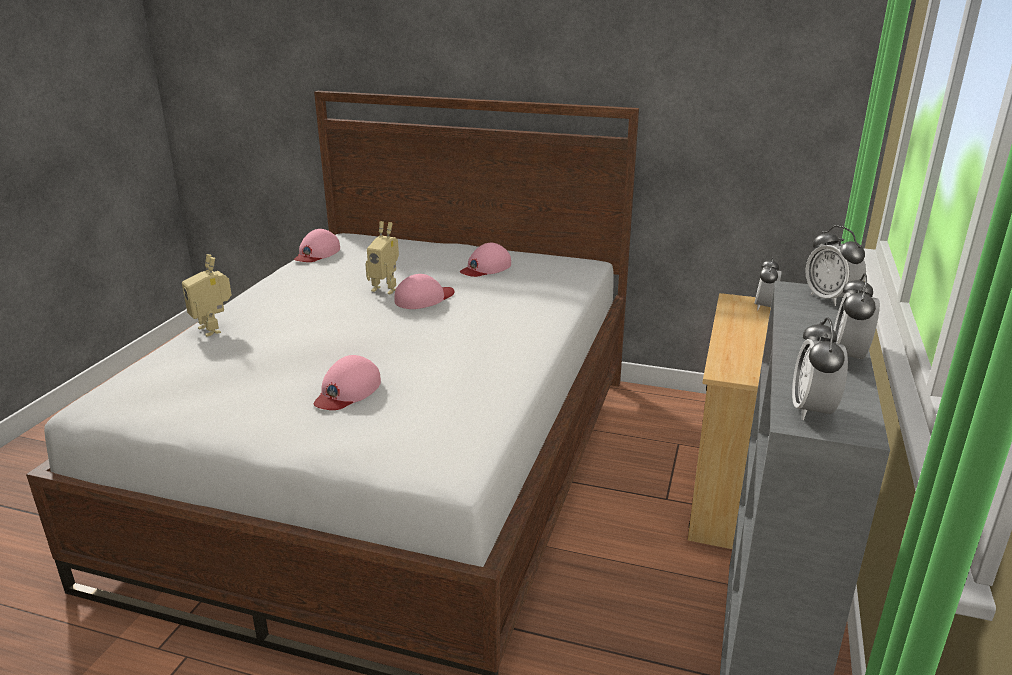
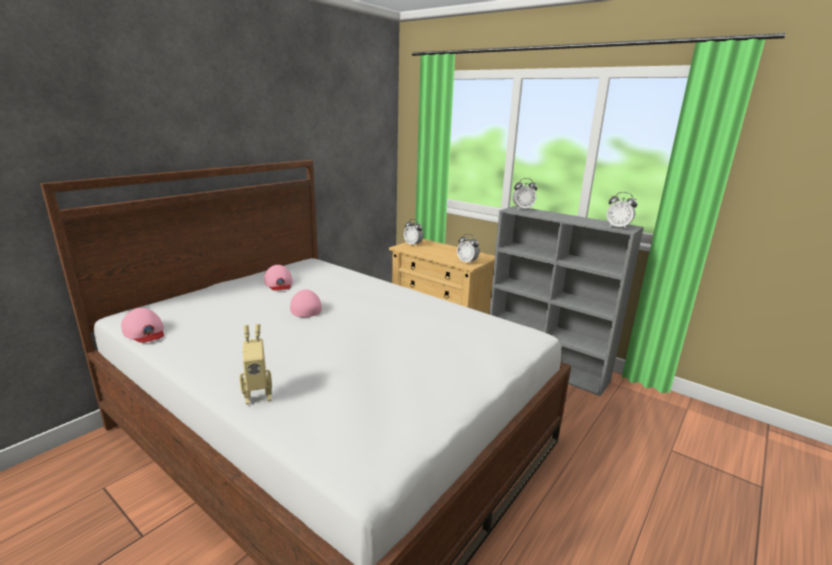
camera: 70 degrees left, 5 degrees down
(347, 391) = (425, 350): pink cap -> none
(386, 289) = (269, 316): toy robot -> none
(847, 357) = (576, 217): alarm clock -> alarm clock (467, 262)

